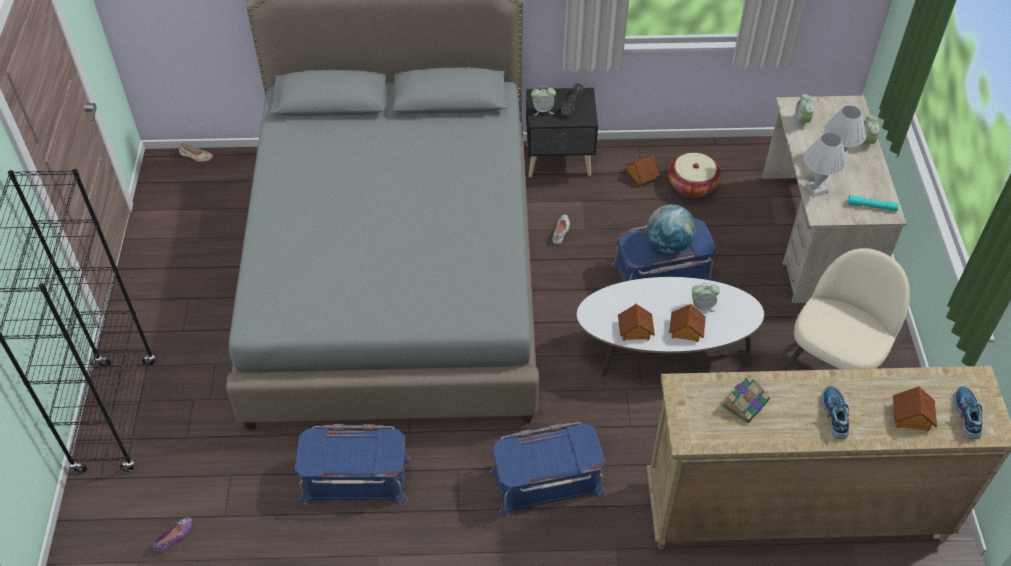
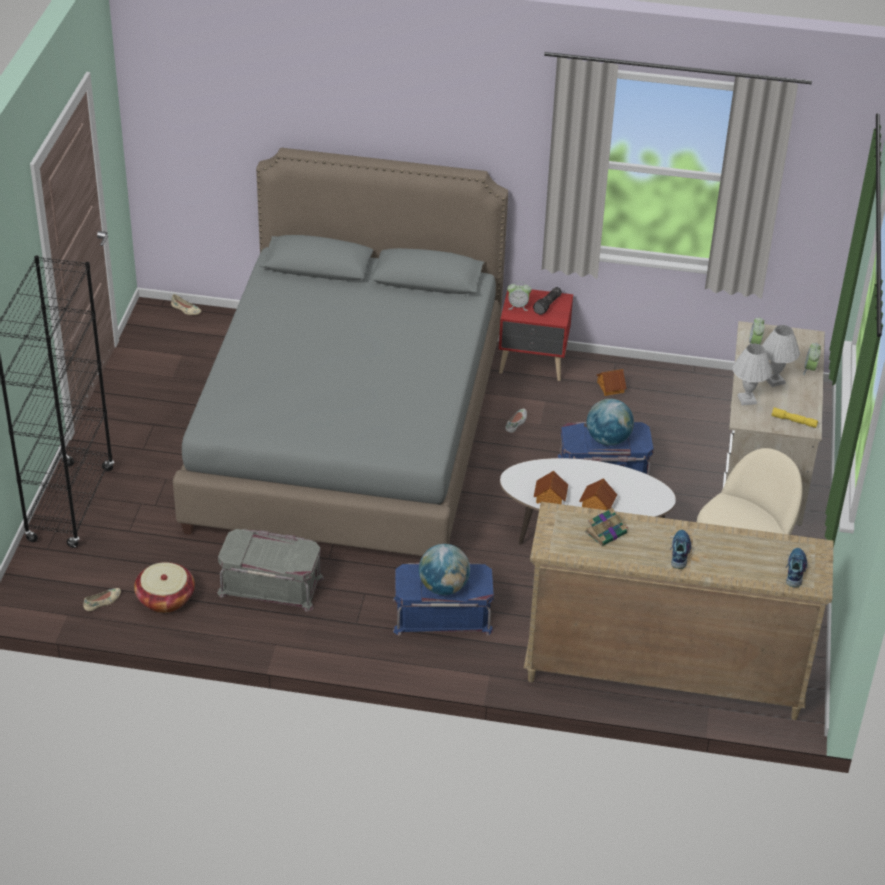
camera: 10 degrees right, 10 degrees down
(174, 537) = (103, 602): purple shoe -> beige shoe
(355, 477) = (271, 584): blue storage box -> grey storage box
(549, 462) = (443, 587): none -> globe
(559, 161) = (533, 364): black nightstand -> red nightstand
(692, 185) = (657, 403): basket -> basket (165, 598)
(702, 306) = (619, 488): alarm clock -> none
(871, 206) = (794, 421): turquoise flashlight -> yellow flashlight
(911, 417) = (745, 564): toy house -> none

